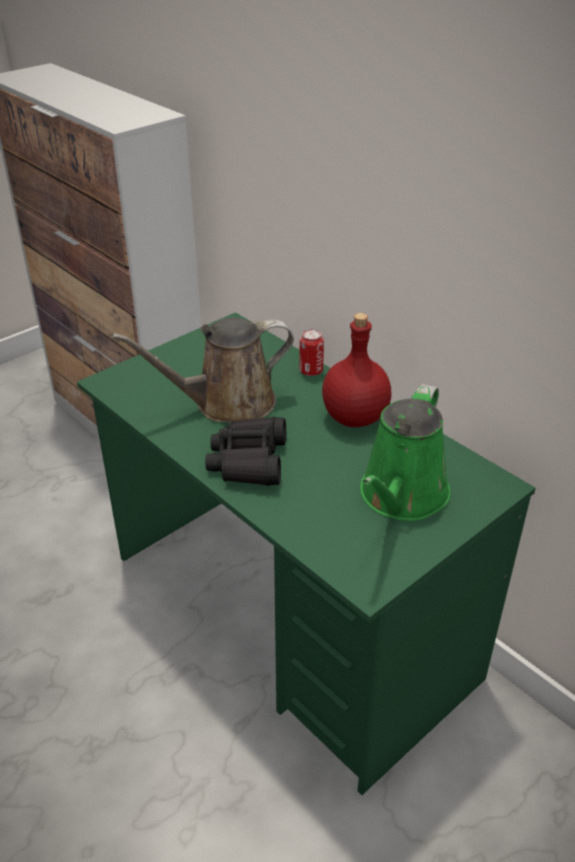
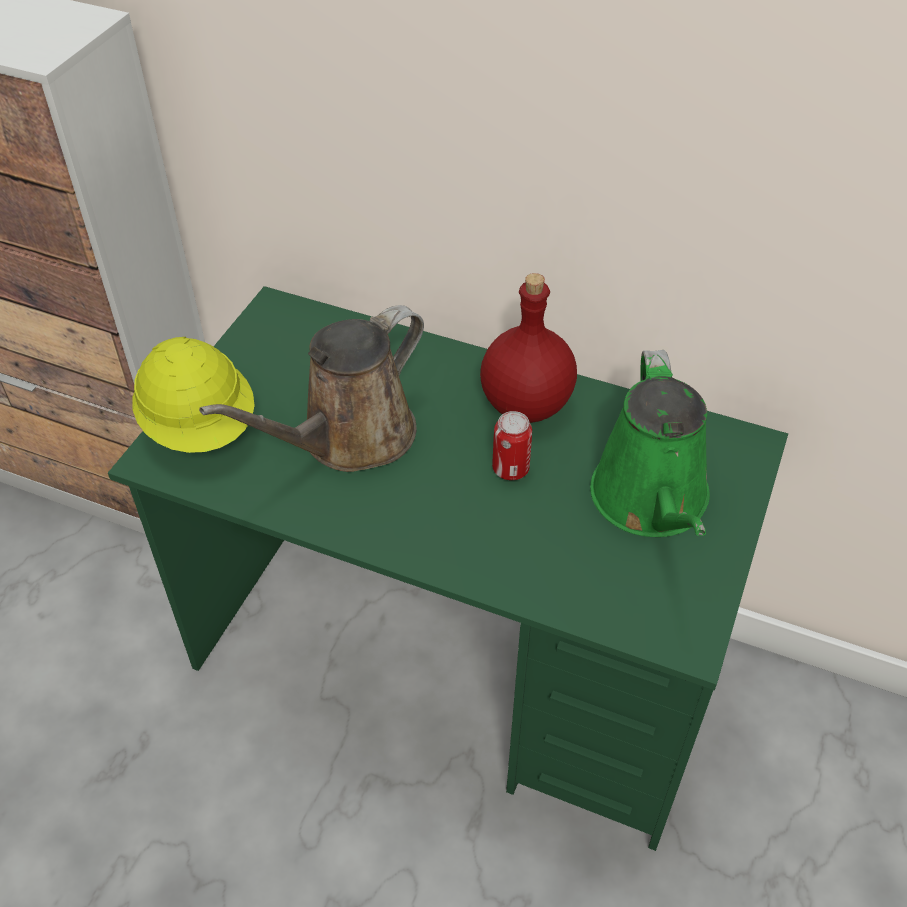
camera: 25 degrees left, 10 degrees up
(144, 373) = (200, 427): none -> yellow hard hat
(249, 461) = (434, 517): black binoculars -> none
(311, 371) = (427, 351): can -> can (510, 469)

